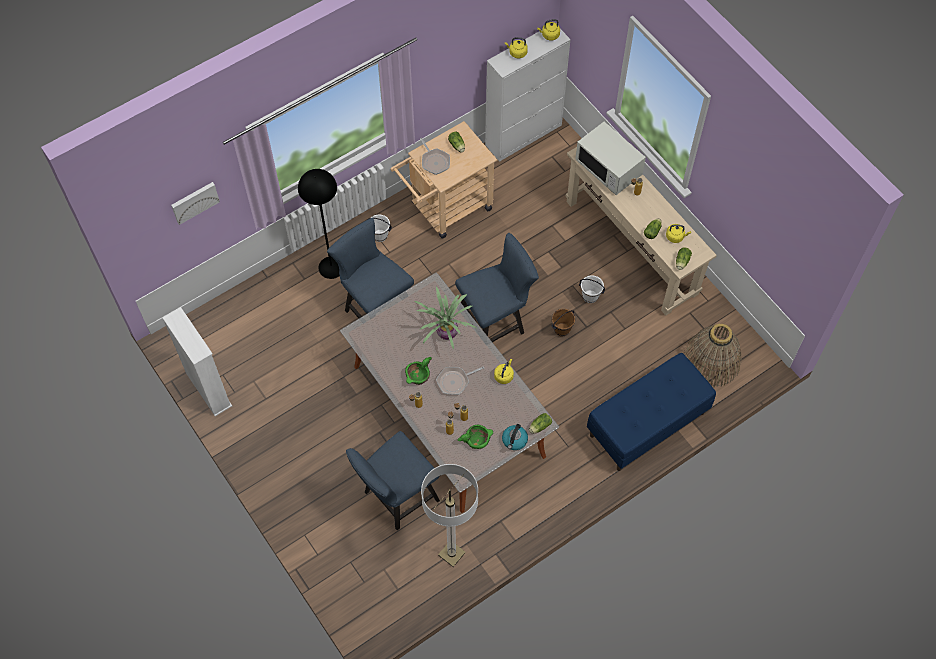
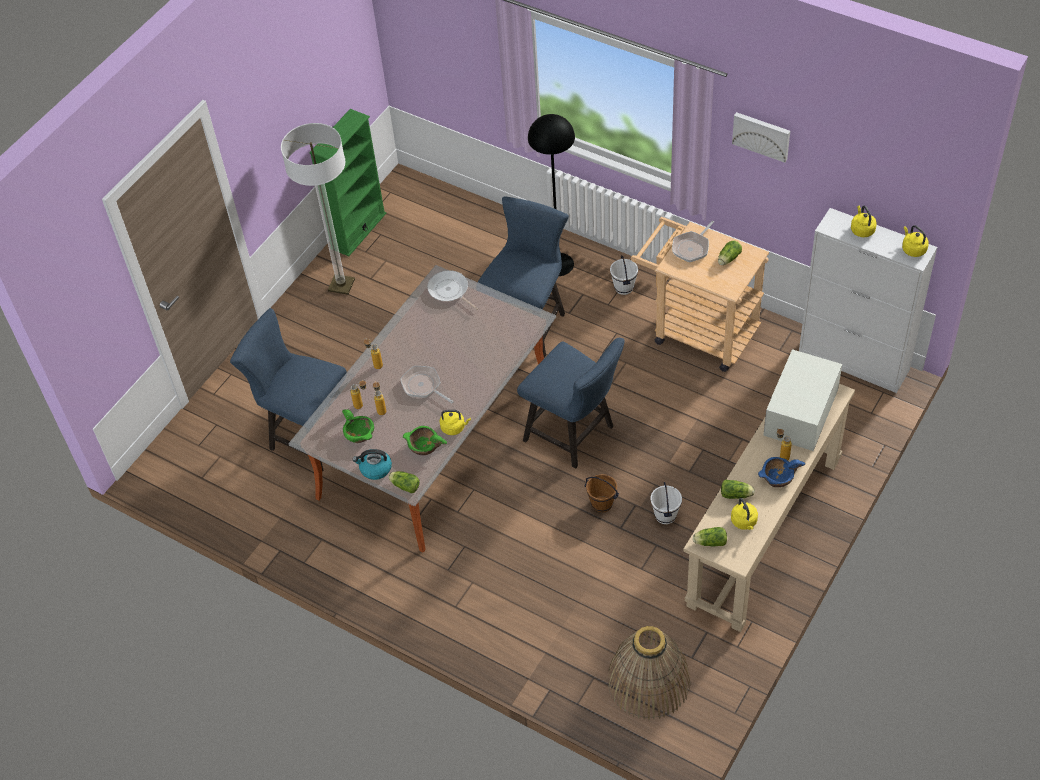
camera: 70 degrees right, 10 degrees down
(194, 201) = (460, 45): picture -> picture (762, 135)
(208, 389) = (358, 231): white bookcase -> green bookcase
(372, 330) = (450, 291): none -> frying pan
(418, 376) = (413, 351): green bowl -> green bowl (424, 446)
(446, 332) = (483, 354): potted plant -> none
(451, 554) = (262, 509): floor lamp -> floor lamp (341, 285)
(647, 424) = (518, 641): blue bench -> none
(651, 203) = (778, 478): none -> blue bowl

